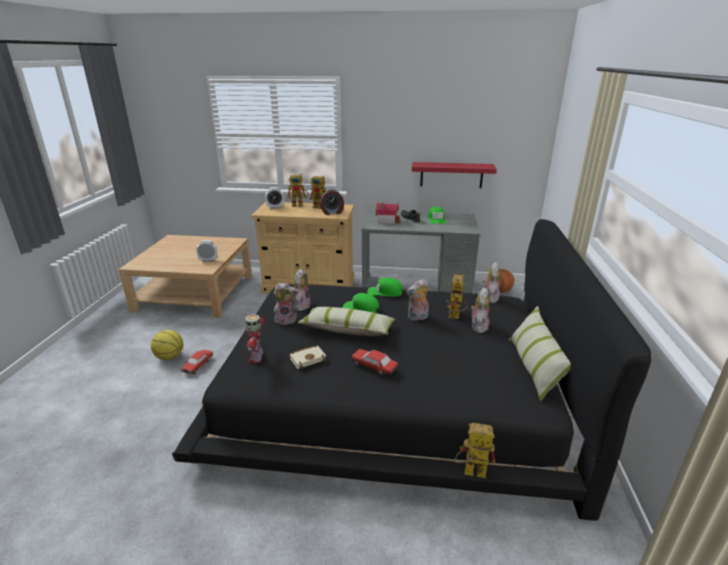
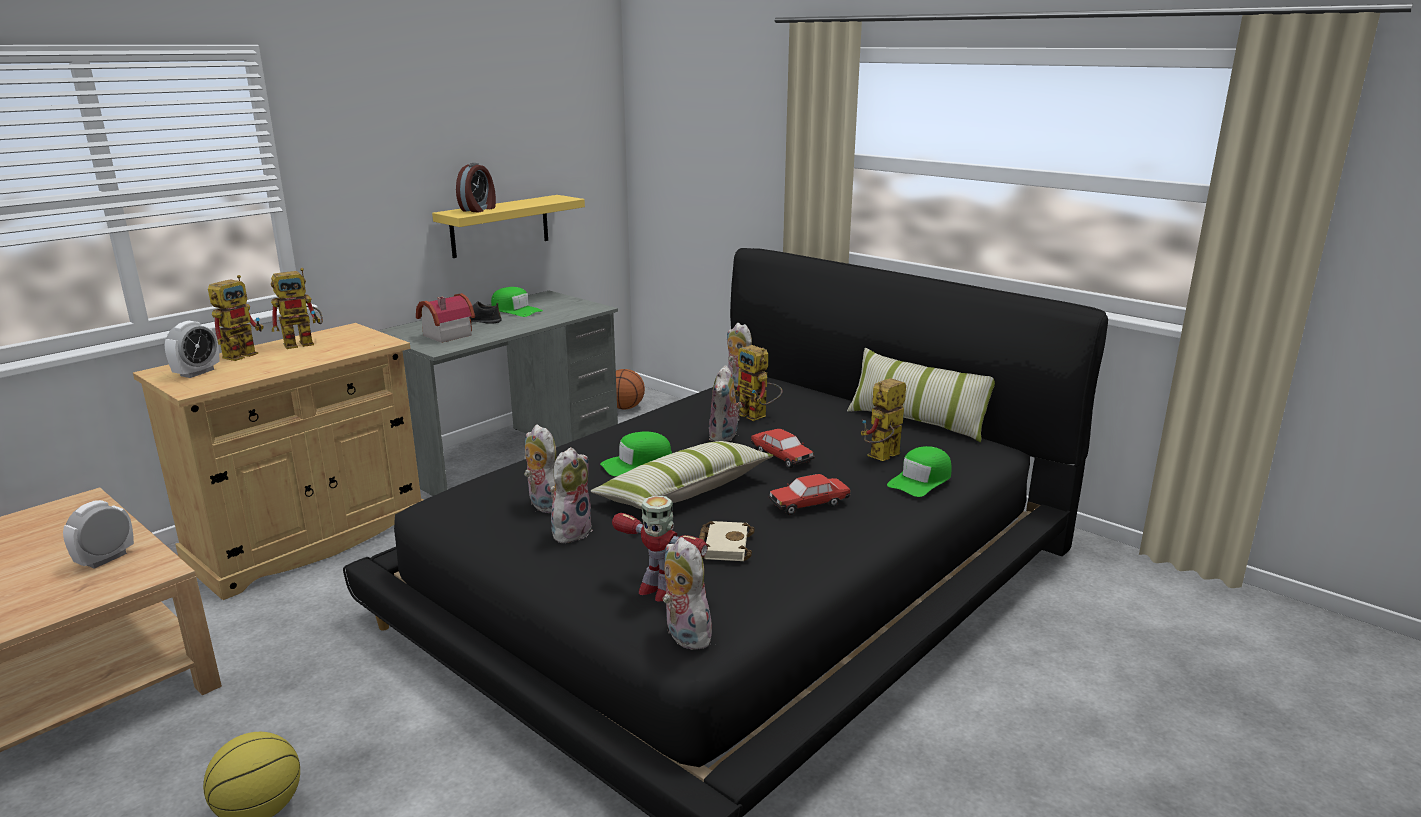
camera: 55 degrees left, 5 degrees down
(198, 365) = (365, 771): toy car -> toy car (781, 456)
(332, 212) = (354, 343): alarm clock -> alarm clock (479, 209)
(385, 292) = (615, 433): green cap -> green cap (921, 480)
(451, 175) = (500, 226): red shelf -> yellow shelf
(469, 472) = (995, 561): toy robot -> toy robot (882, 458)
(478, 326) = (798, 413): plush toy -> plush toy (684, 635)

